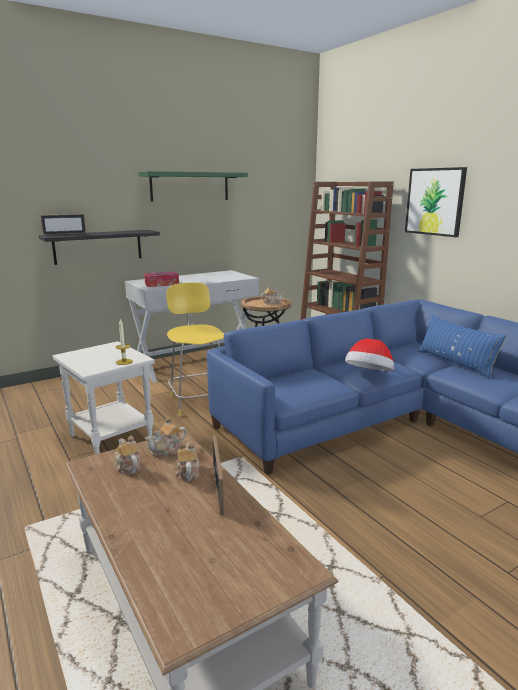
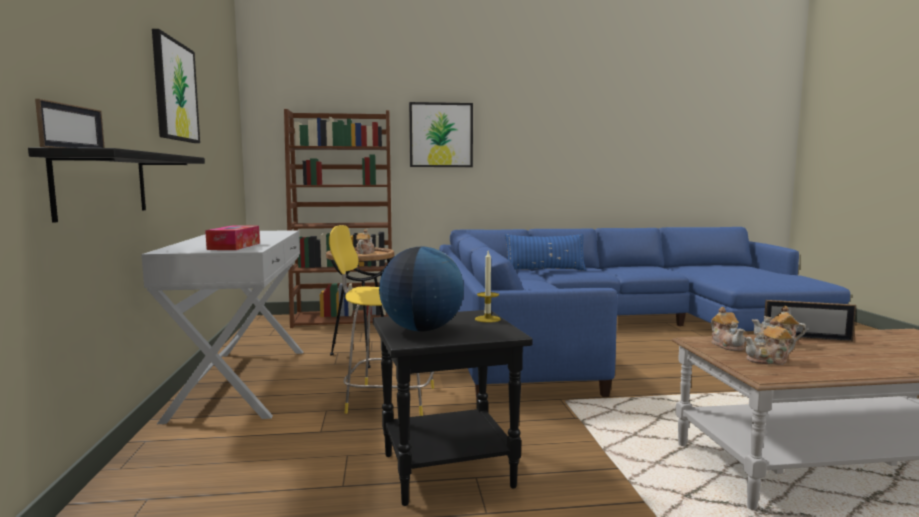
camera: 65 degrees left, 10 degrees down
(91, 353) = (422, 330): none -> globe
(112, 438) = (448, 469): white side table -> black side table
(190, 186) = (174, 91): green shelf -> picture
(369, 375) = (552, 287): hat -> none

